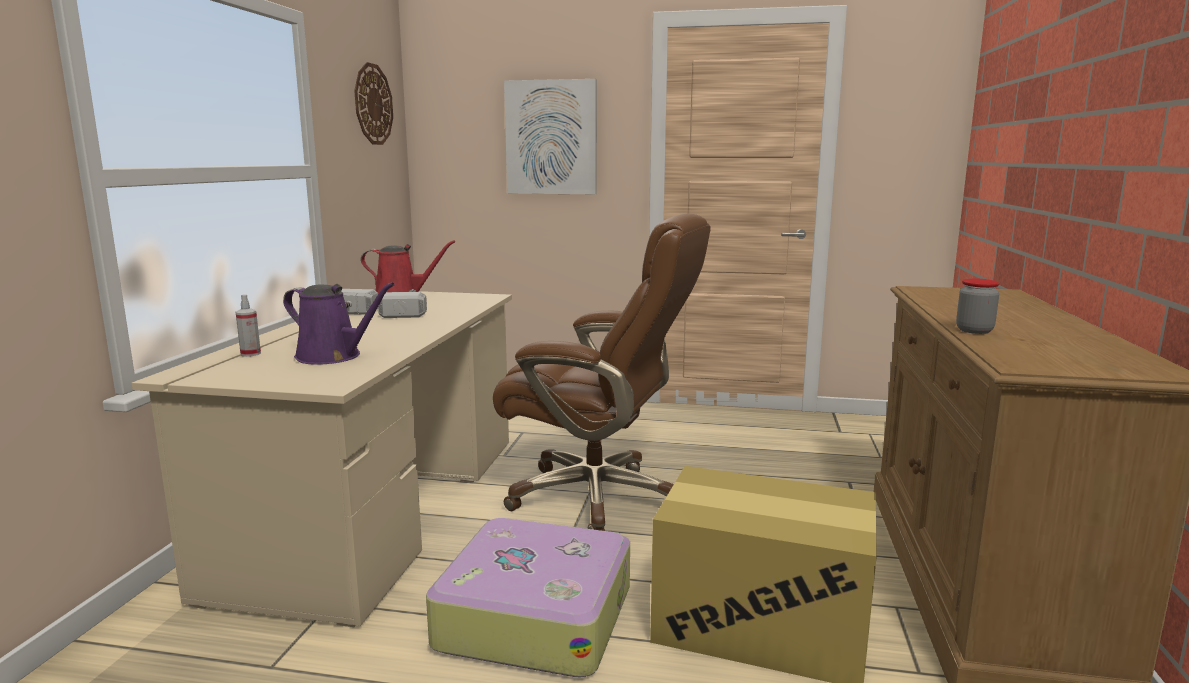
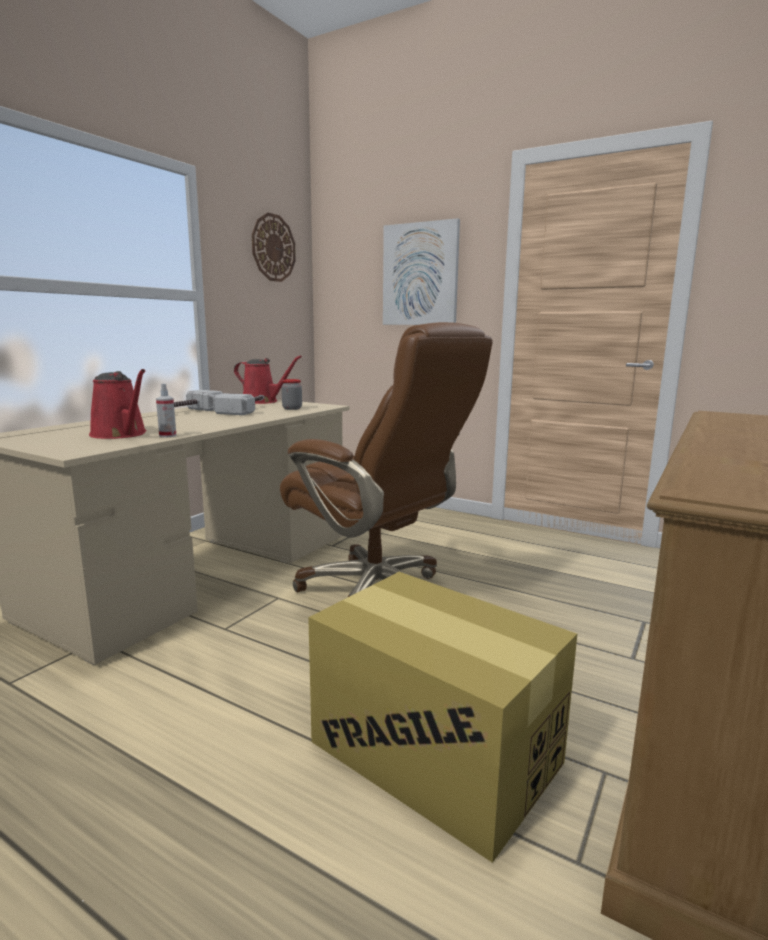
camera: 20 degrees right, 0 degrees up
(250, 354) = (73, 428): spray bottle -> spray bottle (167, 435)
(333, 357) = (121, 434): purple watering can -> red watering can
(535, 615) = (235, 689): suitcase -> none
(974, 330) = (713, 452): jar -> jar (292, 408)

